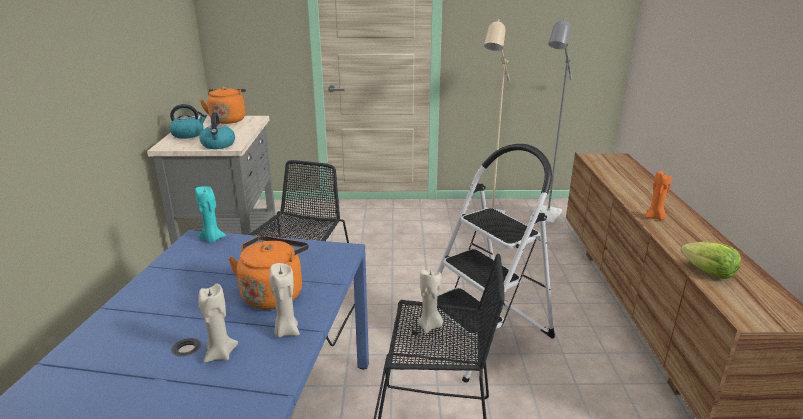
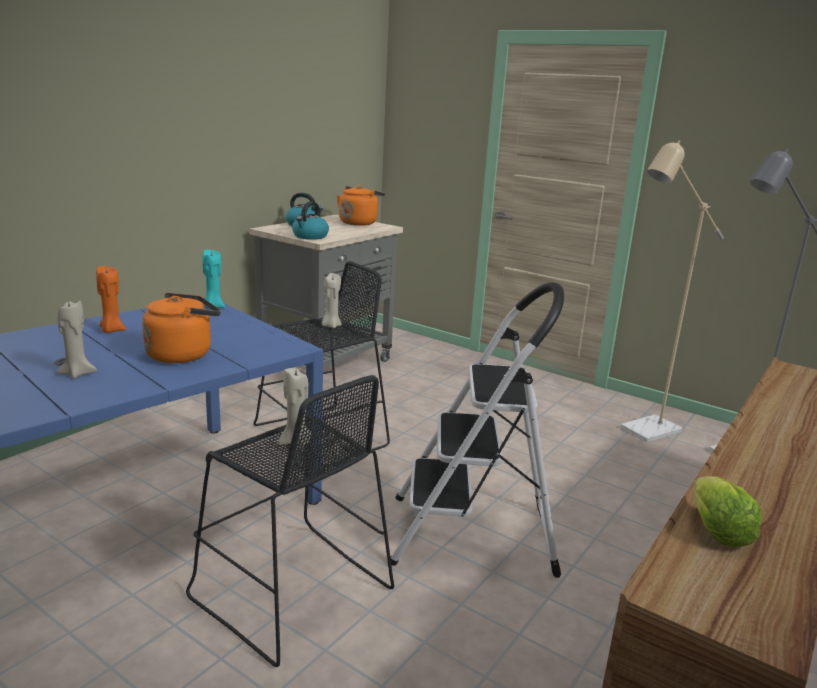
camera: 35 degrees right, 5 degrees down
(286, 331) = (143, 379): beige candle -> beige candle (331, 326)
(655, 217) = (758, 453): orange candle -> orange candle (111, 330)

